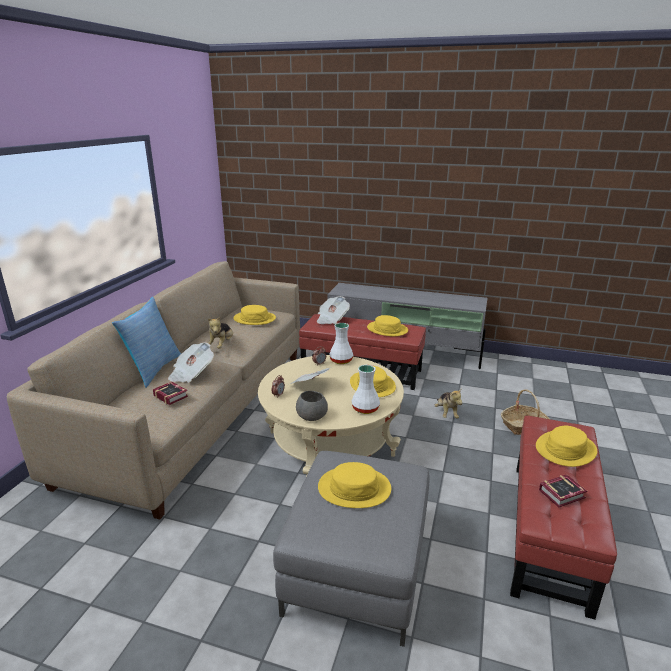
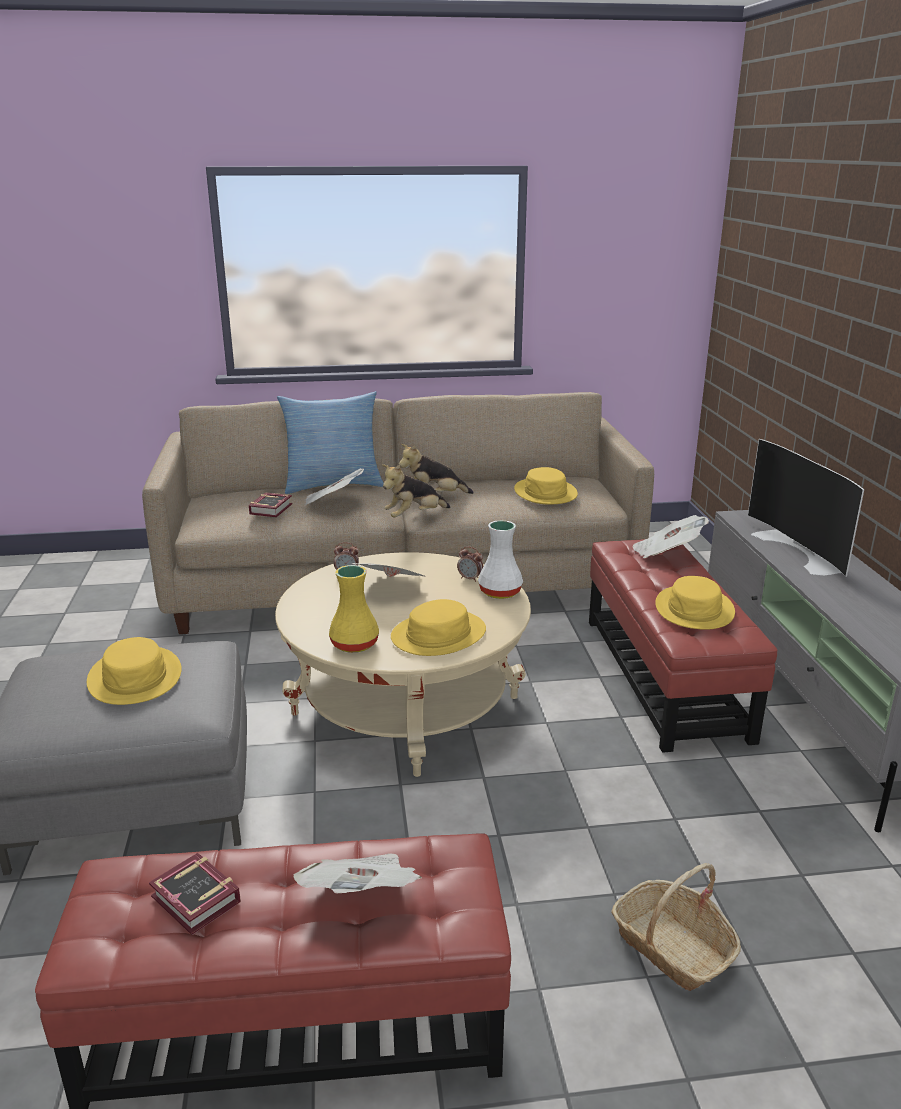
camera: 65 degrees right, 0 degrees up
(311, 416) = (305, 609): grey bowl -> none
(365, 408) = (355, 644): white vase -> yellow vase
(380, 293) = (801, 551): none -> television
(446, 413) = (612, 812): plush toy -> plush toy (414, 516)
(565, 449) = (362, 898): yellow hat -> newspaper

